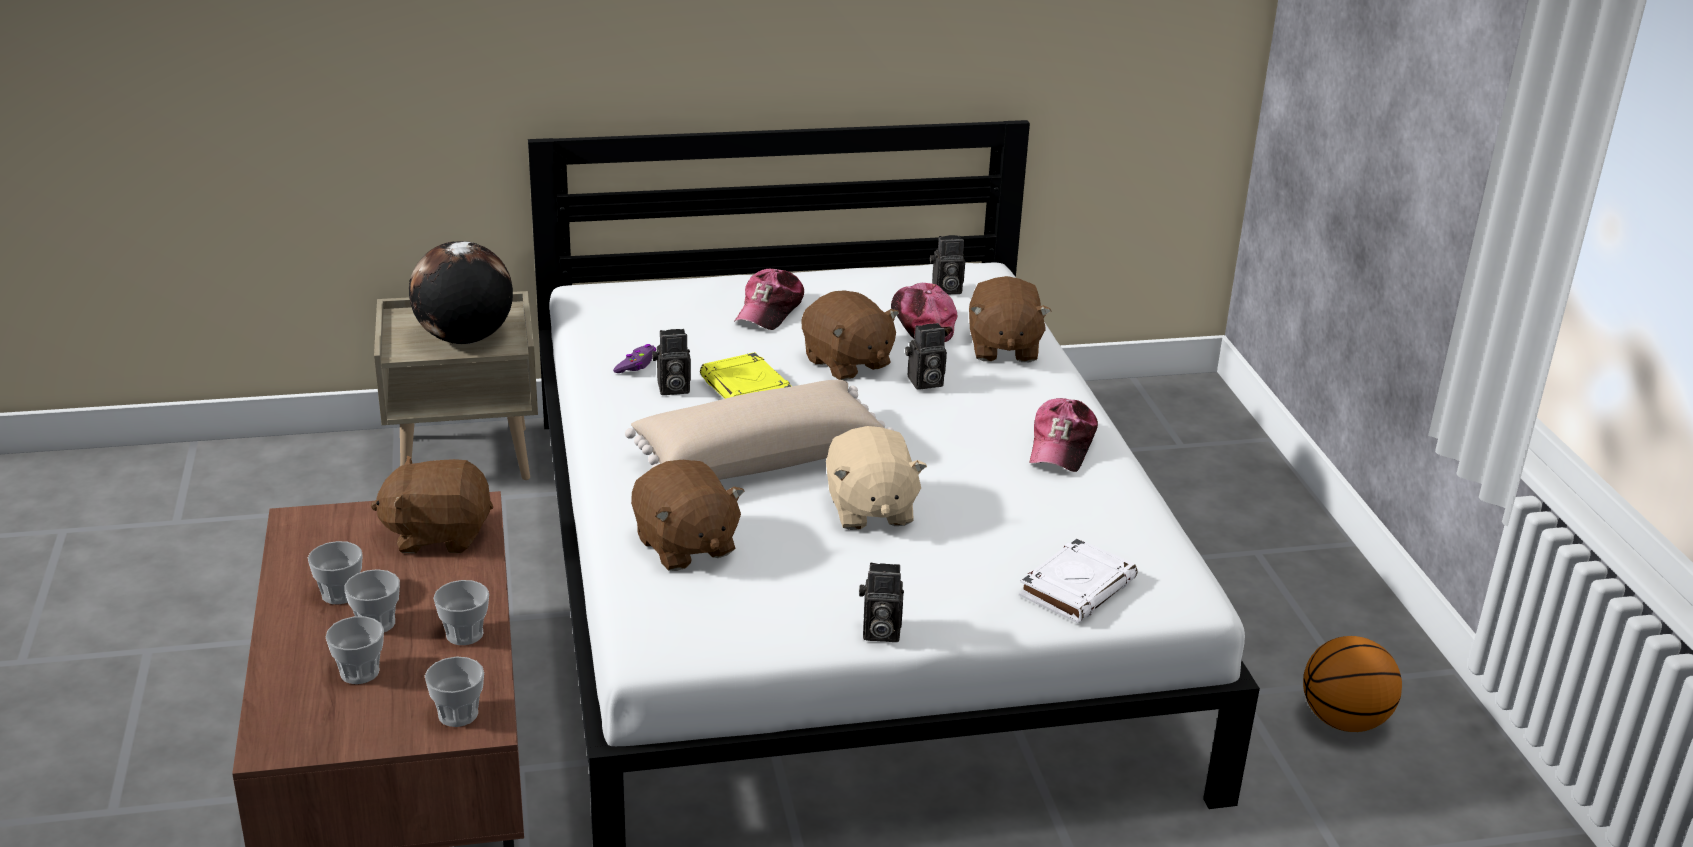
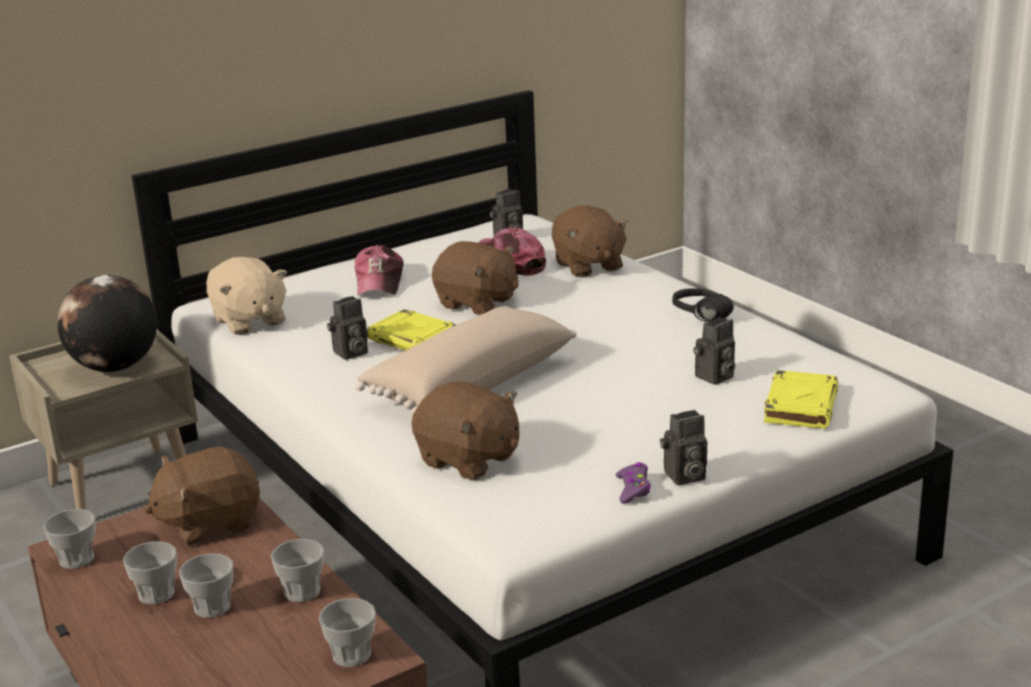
camera: 20 degrees left, 5 degrees down
(359, 672) = (230, 650): cup -> cup (76, 559)
(636, 365) = (303, 344): purple game controller -> purple game controller (633, 489)
(869, 510) = (592, 396): beige plush toy -> beige plush toy (249, 321)
(924, 383) = (552, 301): camera -> camera (715, 377)
(1061, 446) = (696, 318): cap -> black headphones
(1077, 587) = (800, 405): white book -> yellow book
(1344, 721) = (964, 478): basketball -> none

